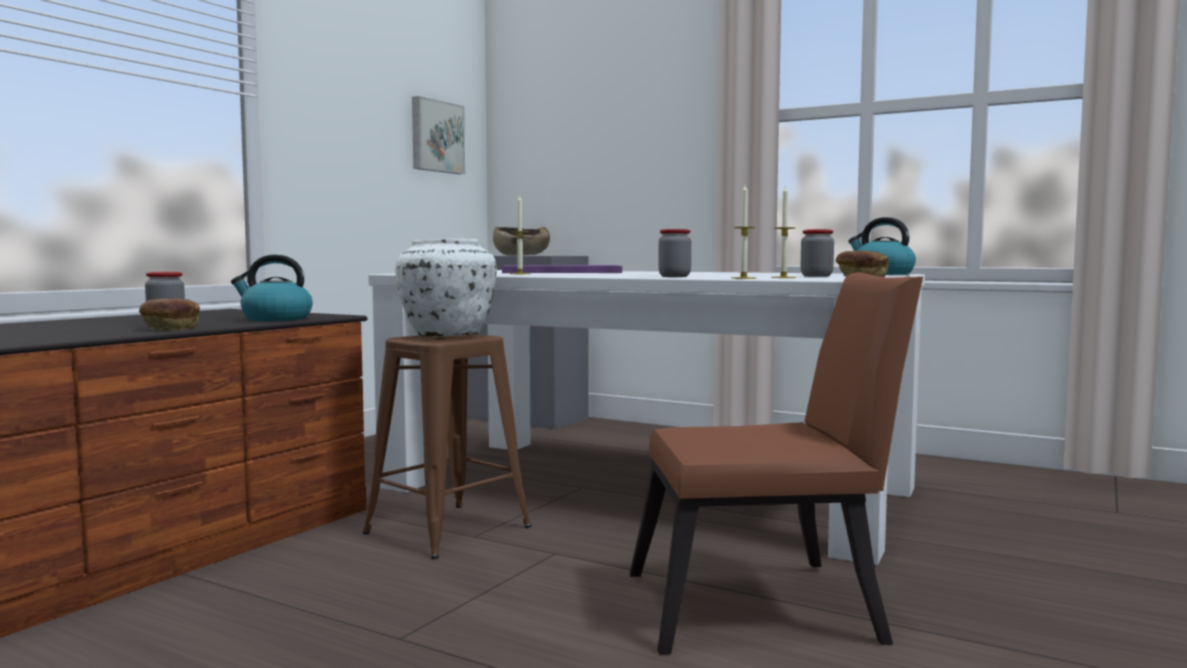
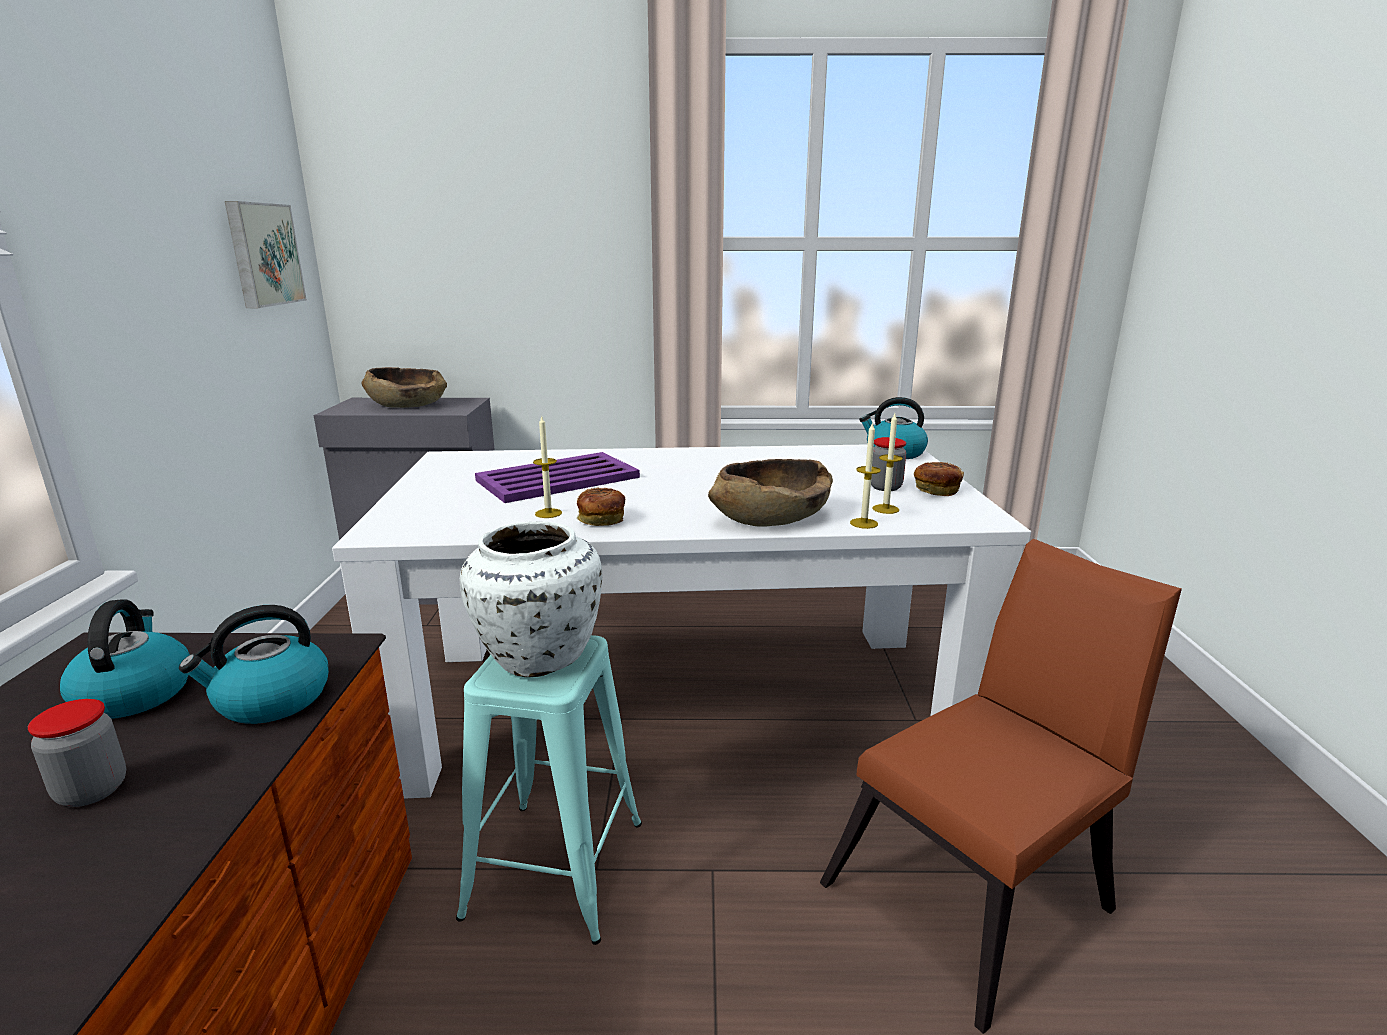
camera: 30 degrees left, 15 degrees up
(171, 328) = (160, 841): bread -> bread (601, 520)
(222, 315) = (134, 693): none -> kettle
(448, 530) = (555, 868): brown stool -> turquoise stool
(674, 276) = (771, 517): jar -> brown bowl

